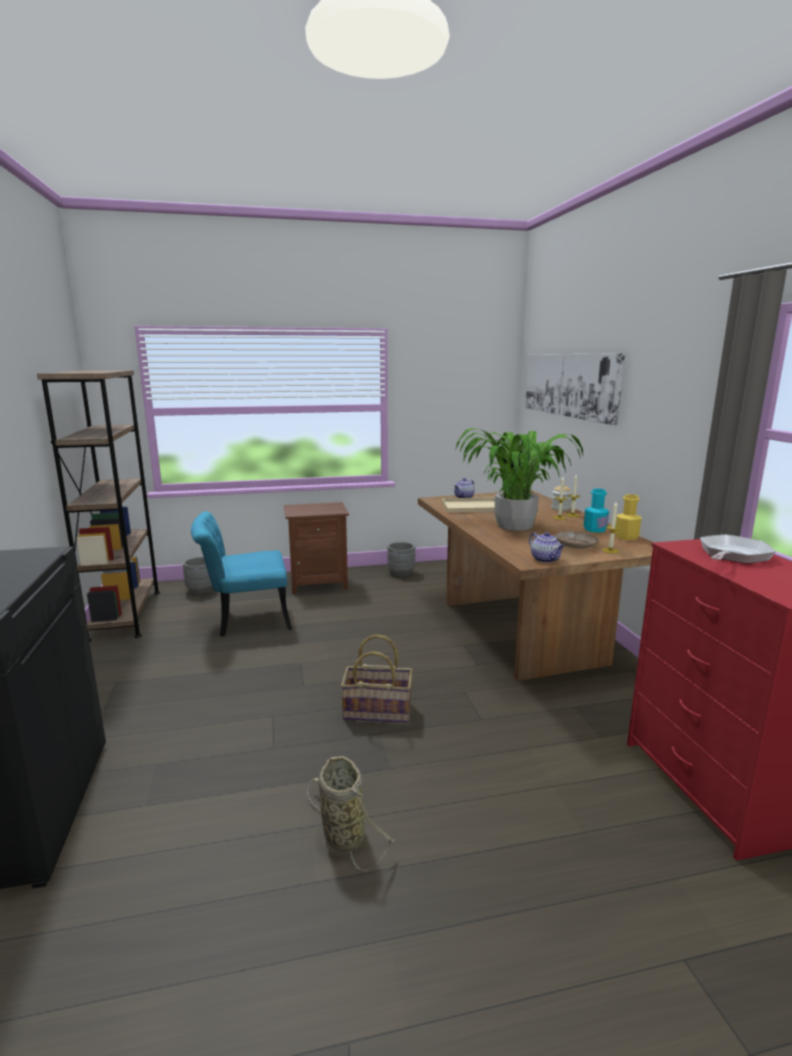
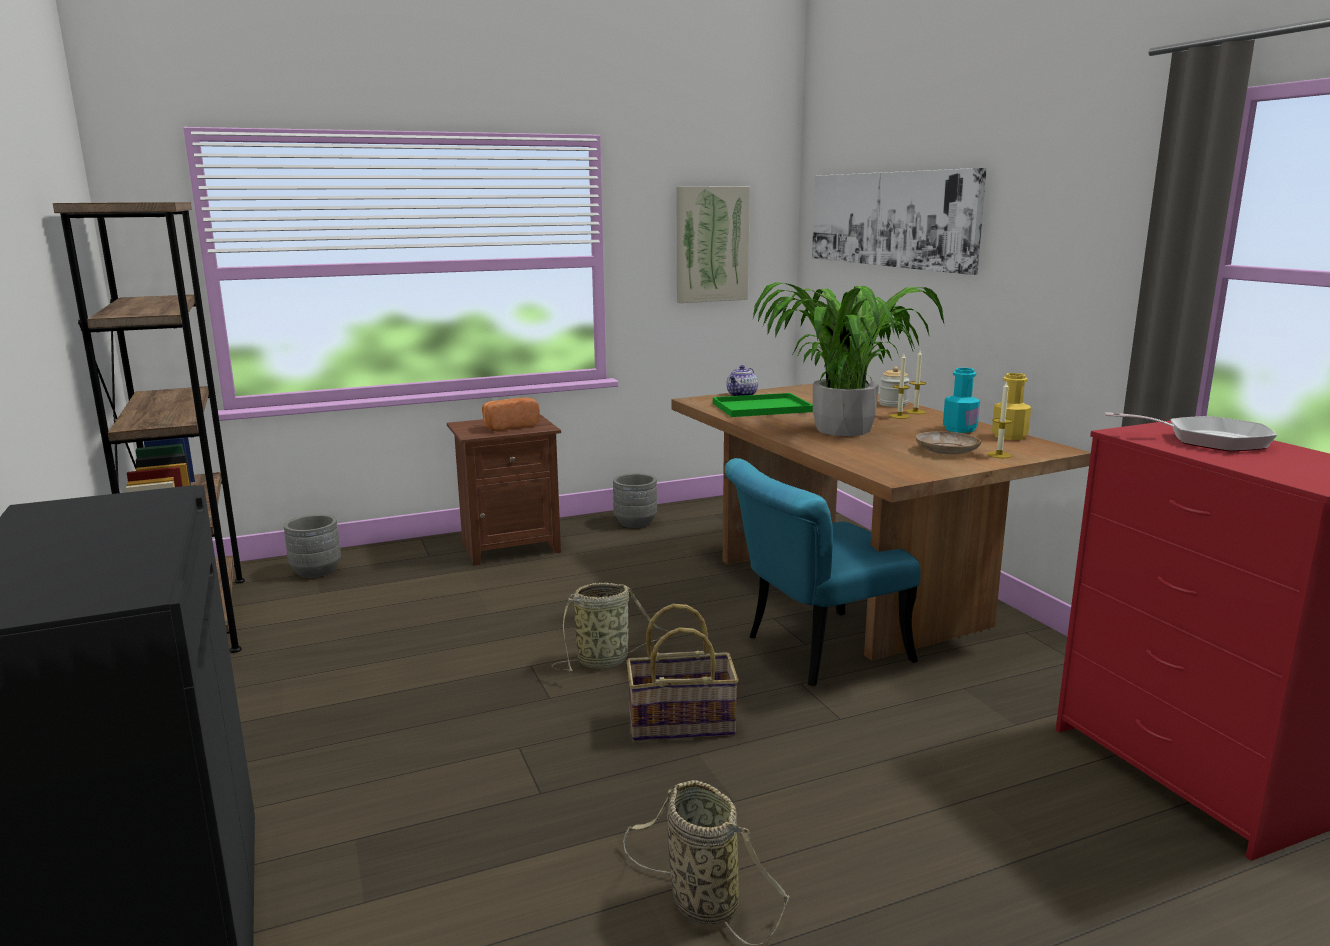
camera: 10 degrees left, 0 degrees up
(245, 620) = (411, 610): turquoise chair -> turquoise chair (813, 652)
(318, 509) = (509, 426): none -> bread
(347, 664) = (606, 660): none -> basket
(459, 398) = (711, 244): none -> picture
(470, 507) = (760, 408): beige tray -> green tray
(545, 559) = (917, 471): teapot -> none
(732, 555) = (1208, 440): frying pan -> frying pan turned 75 degrees clockwise

